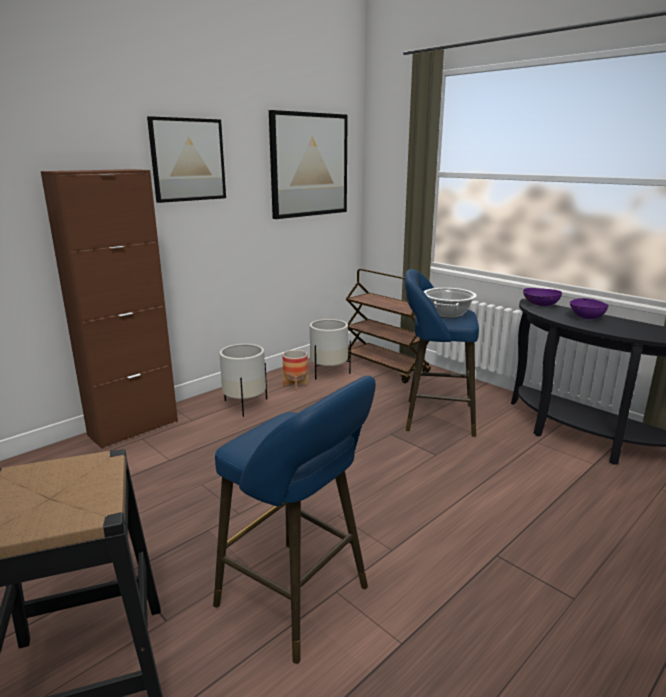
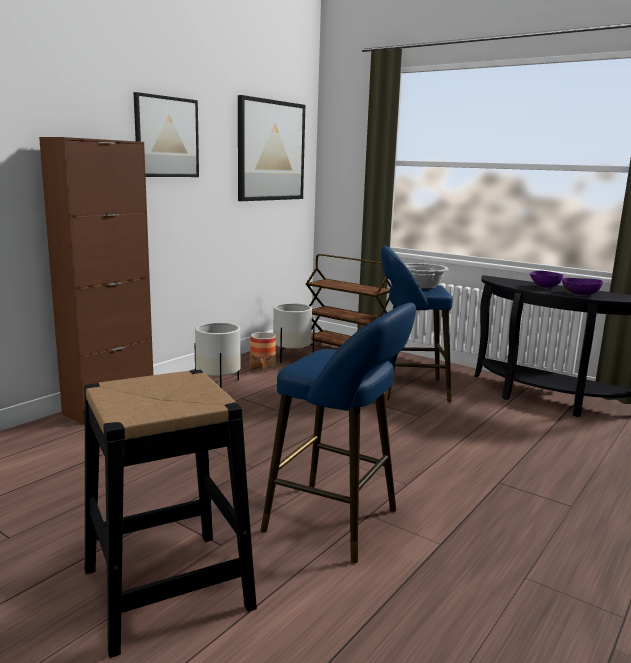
camera: 10 degrees left, 5 degrees down
(540, 305) = (500, 279): purple bowl -> purple bowl (580, 294)

